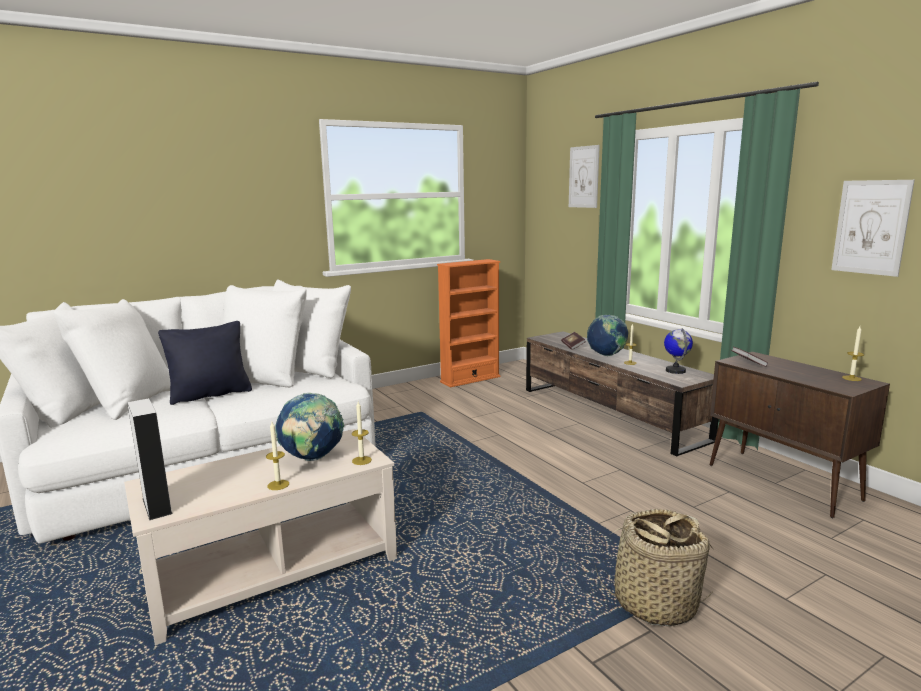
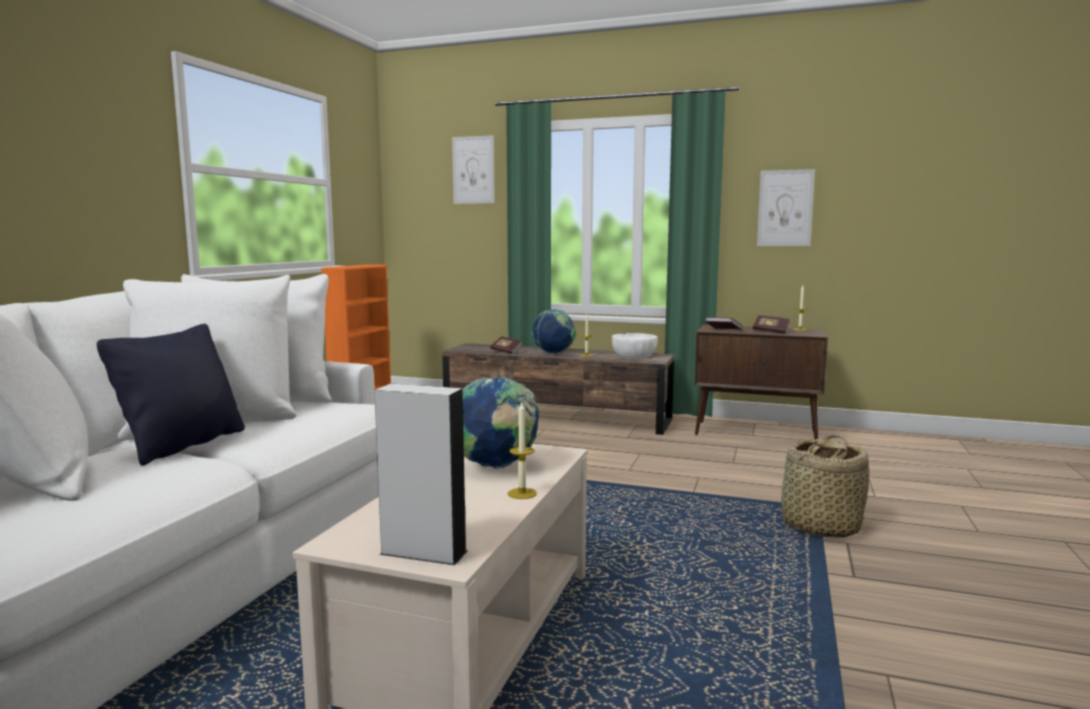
camera: 40 degrees left, 5 degrees down
(361, 460) = (553, 455): candle -> none
(675, 370) = (634, 355): globe -> white bowl
(802, 375) = (770, 331): none -> book

